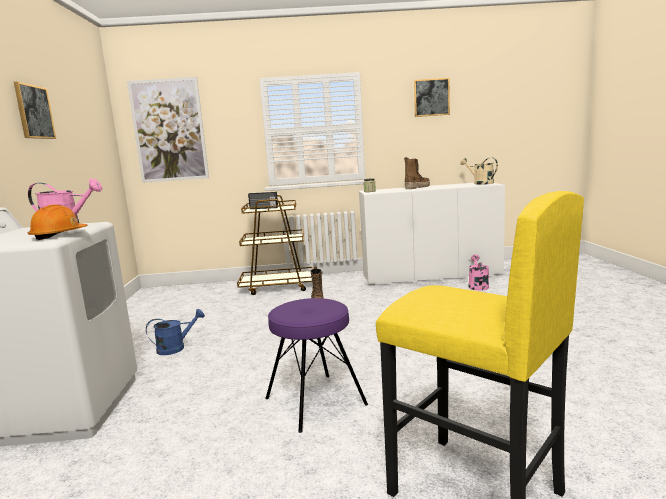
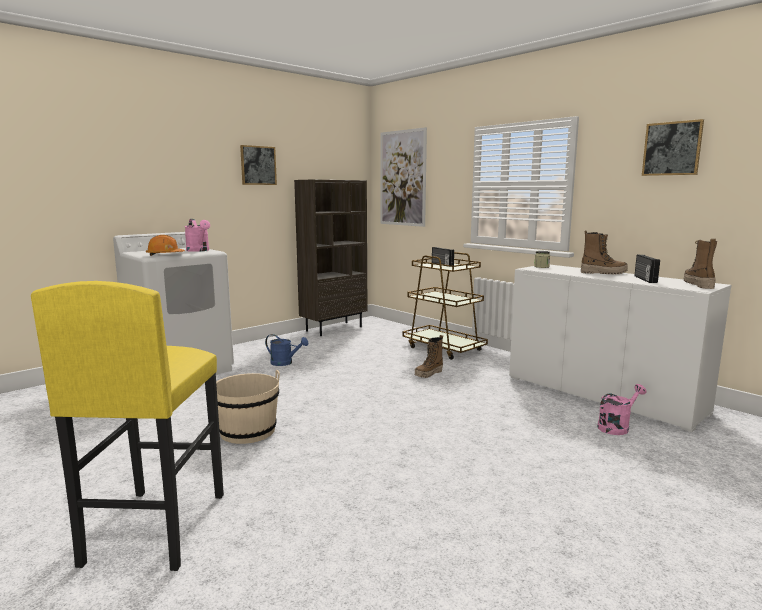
camera: 50 degrees right, 0 degrees up
(135, 308) = (334, 328): none -> brown bookcase
(315, 401) = (247, 431): purple stool -> beige bucket
(450, 186) = (644, 279): none -> radio
(480, 183) = (698, 284): beige watering can -> boot

